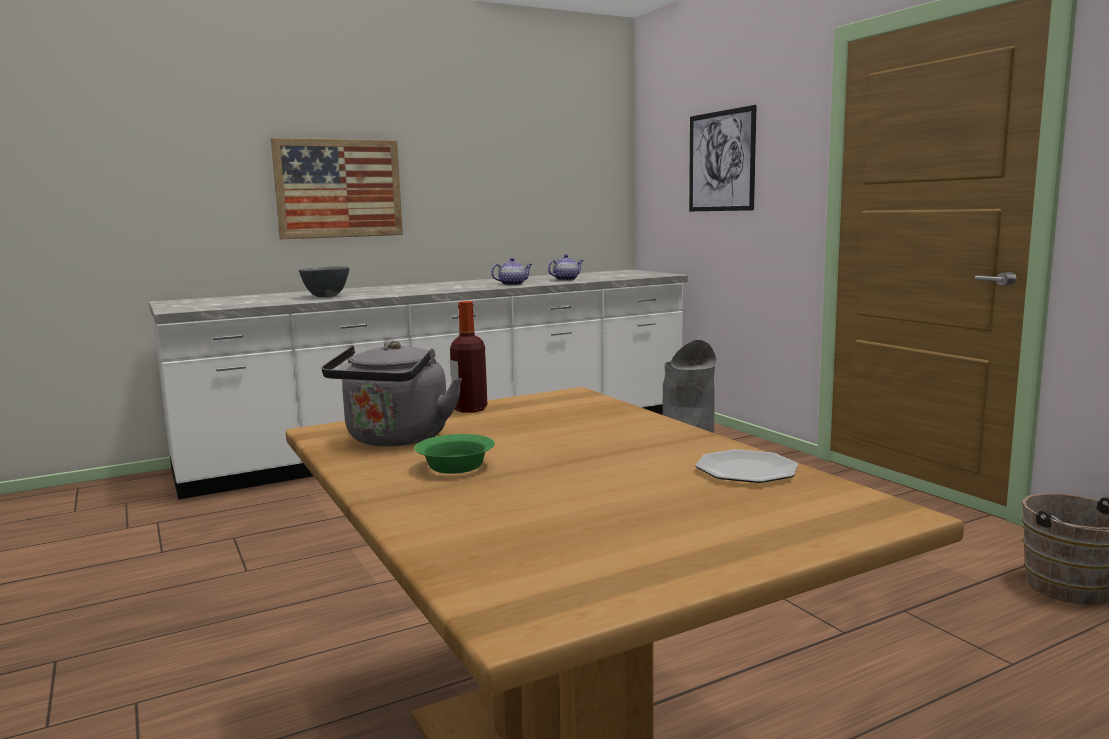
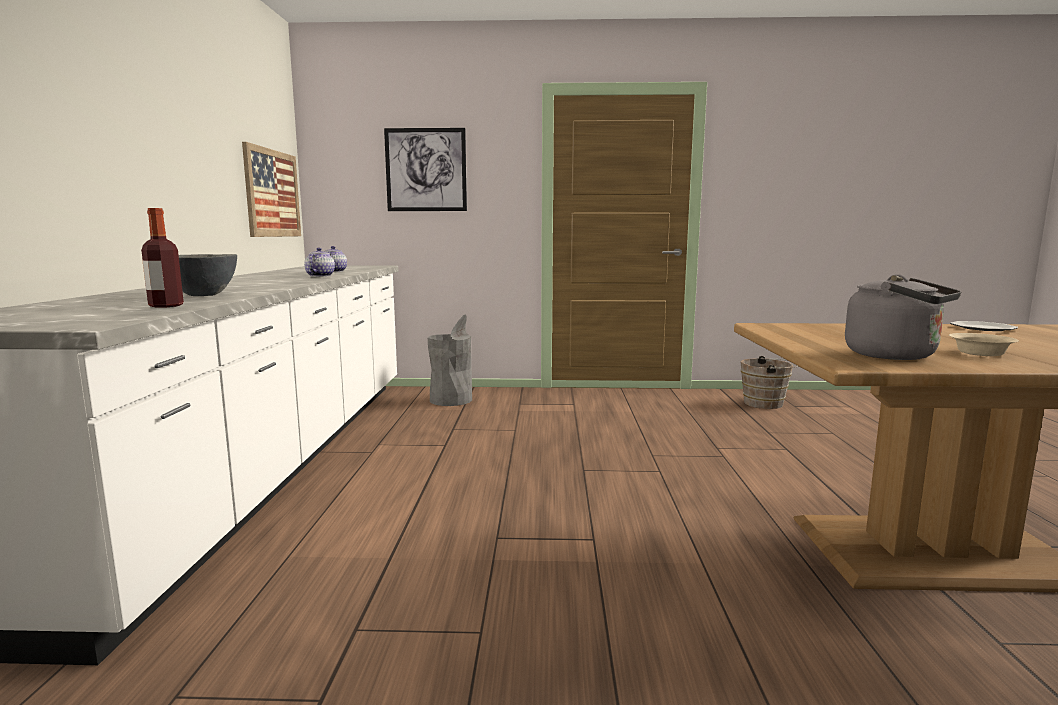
camera: 60 degrees left, 0 degrees up
(339, 188) = (95, 147): picture -> picture (272, 193)
(455, 466) = (979, 353): green bowl -> beige bowl
(470, 409) = (796, 339): bottle -> bottle (166, 306)

